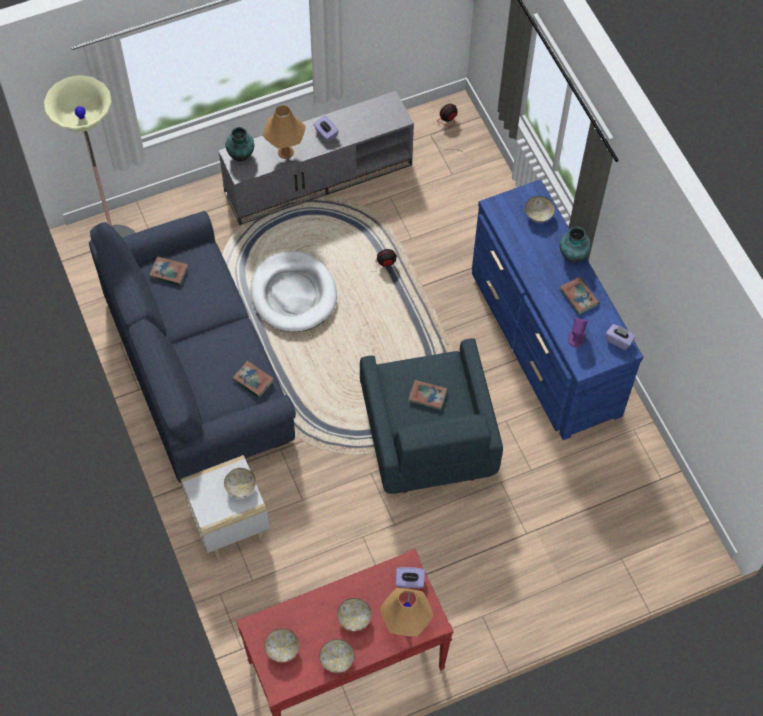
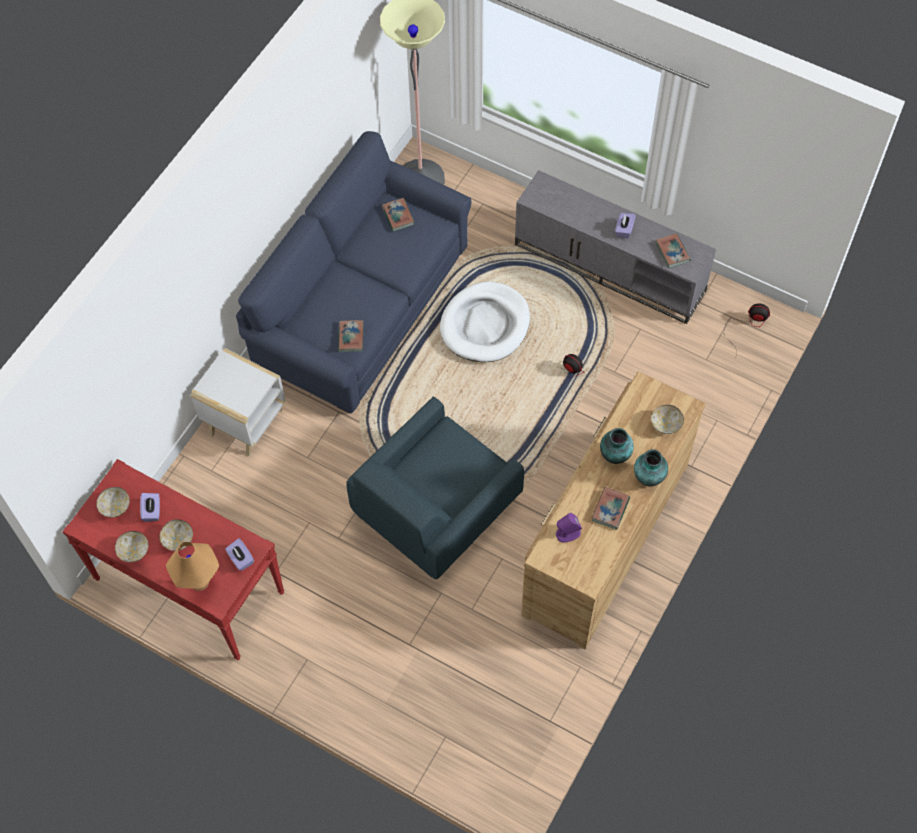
camera: 55 degrees right, 0 degrees up
(240, 488) = (248, 392): bowl -> none
(241, 155) = (547, 188): vase -> vase (615, 456)
(285, 152) = (579, 215): orange table lamp -> none
(427, 396) = (447, 471): book -> book (672, 252)
(544, 342) = (604, 538): blue dresser -> brown dresser
(619, 340) = (594, 569): purple tissue box -> purple tissue box (152, 511)

